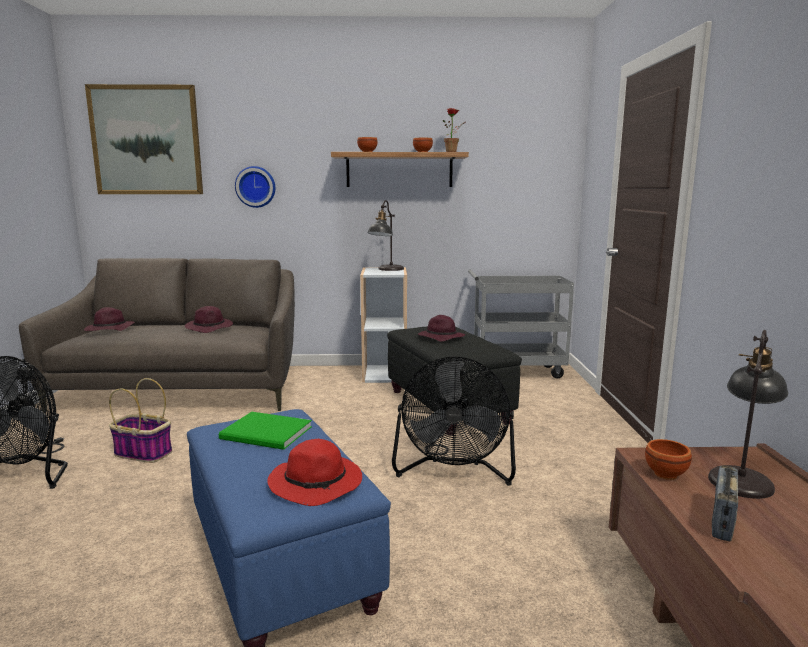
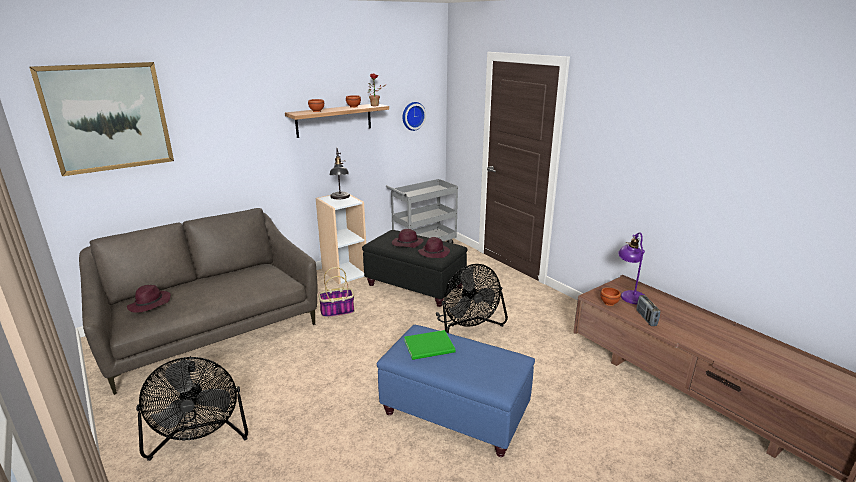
camera: 35 degrees left, 10 degrees up
(142, 453) = (267, 390): basket -> basket (337, 311)
(210, 328) = (239, 278): purple hat -> purple hat (434, 252)
(256, 187) = (221, 147): wall clock -> wall clock (412, 116)
(317, 484) = (501, 363): red hat -> none
(742, 472) = (629, 292): grey table lamp -> purple table lamp

